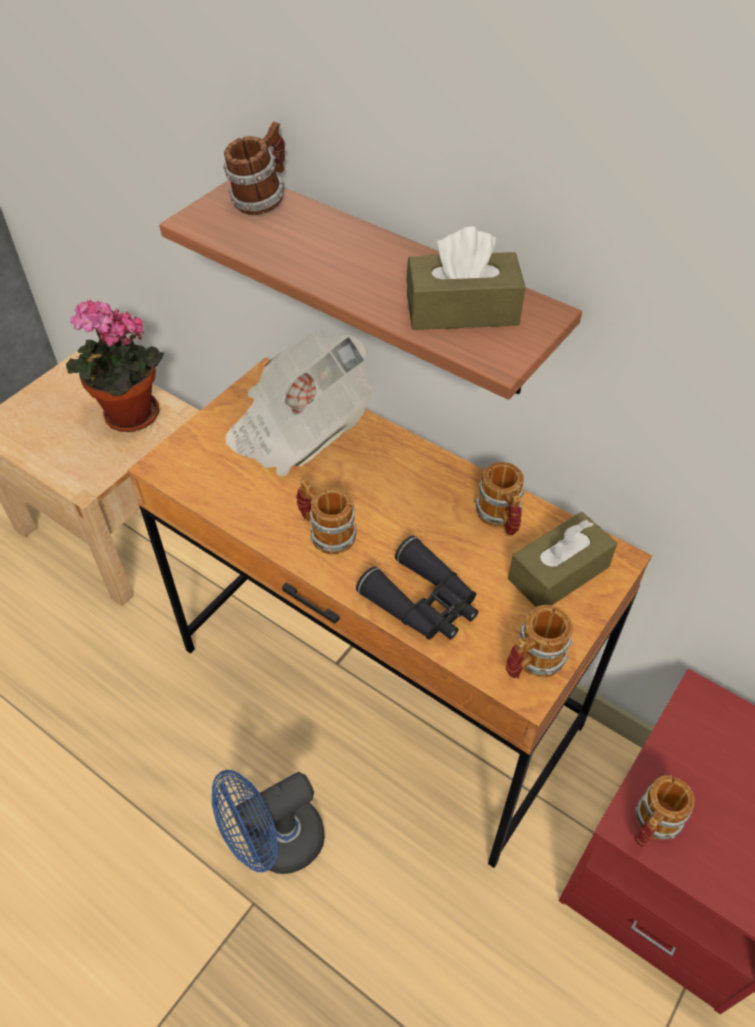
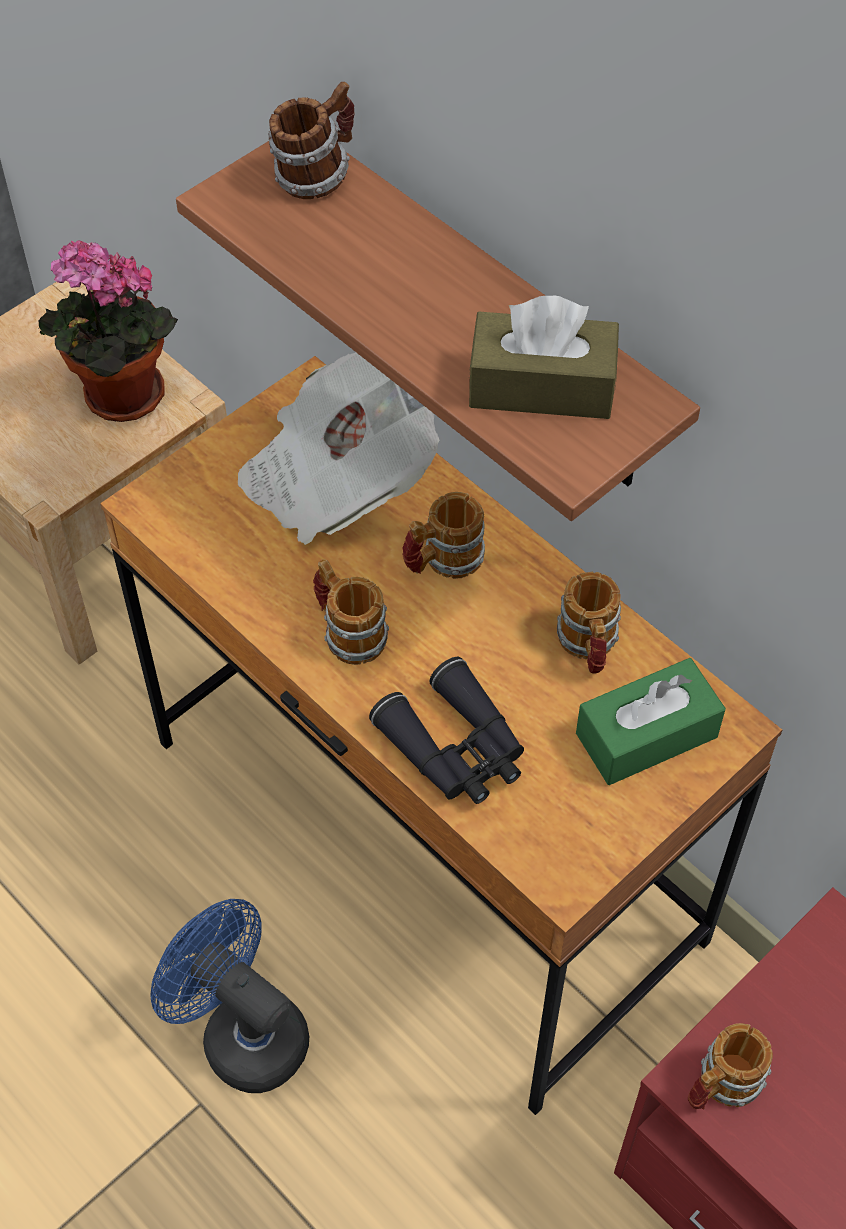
camera: 10 degrees right, 5 degrees up
(275, 844) = (242, 1032): blue fan -> blue fan turned 60 degrees clockwise
(531, 662) = (578, 850): mug -> mug (443, 561)
(558, 573) = (646, 735): brown tissue box -> green tissue box

